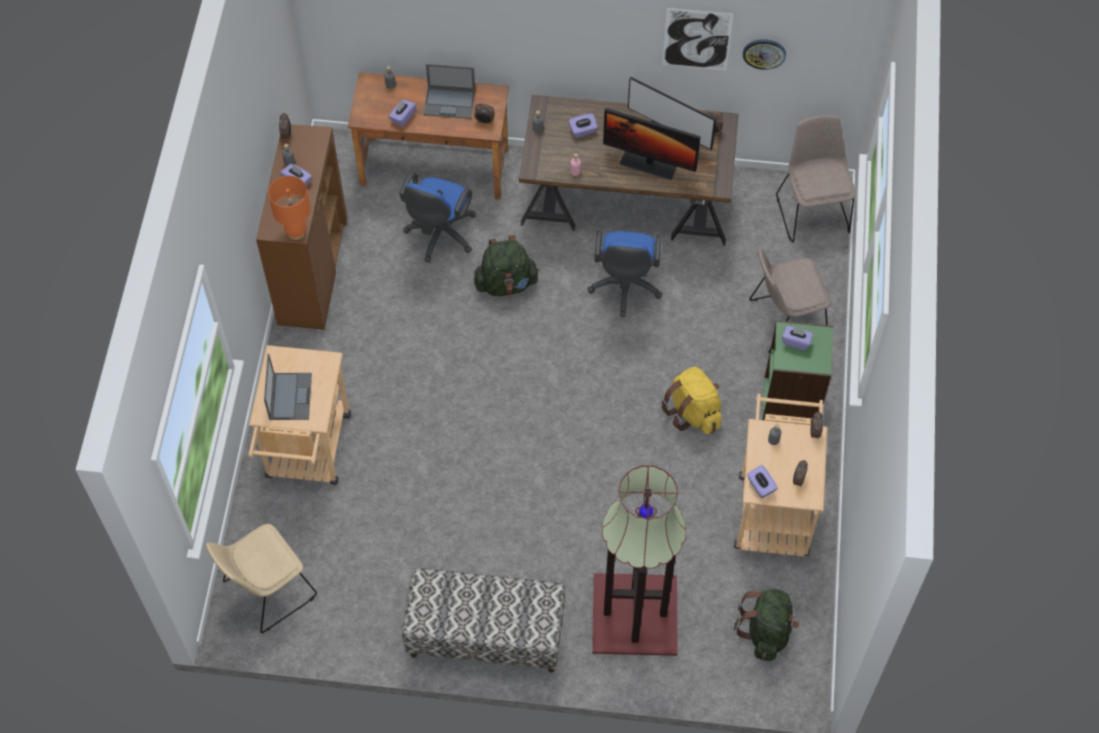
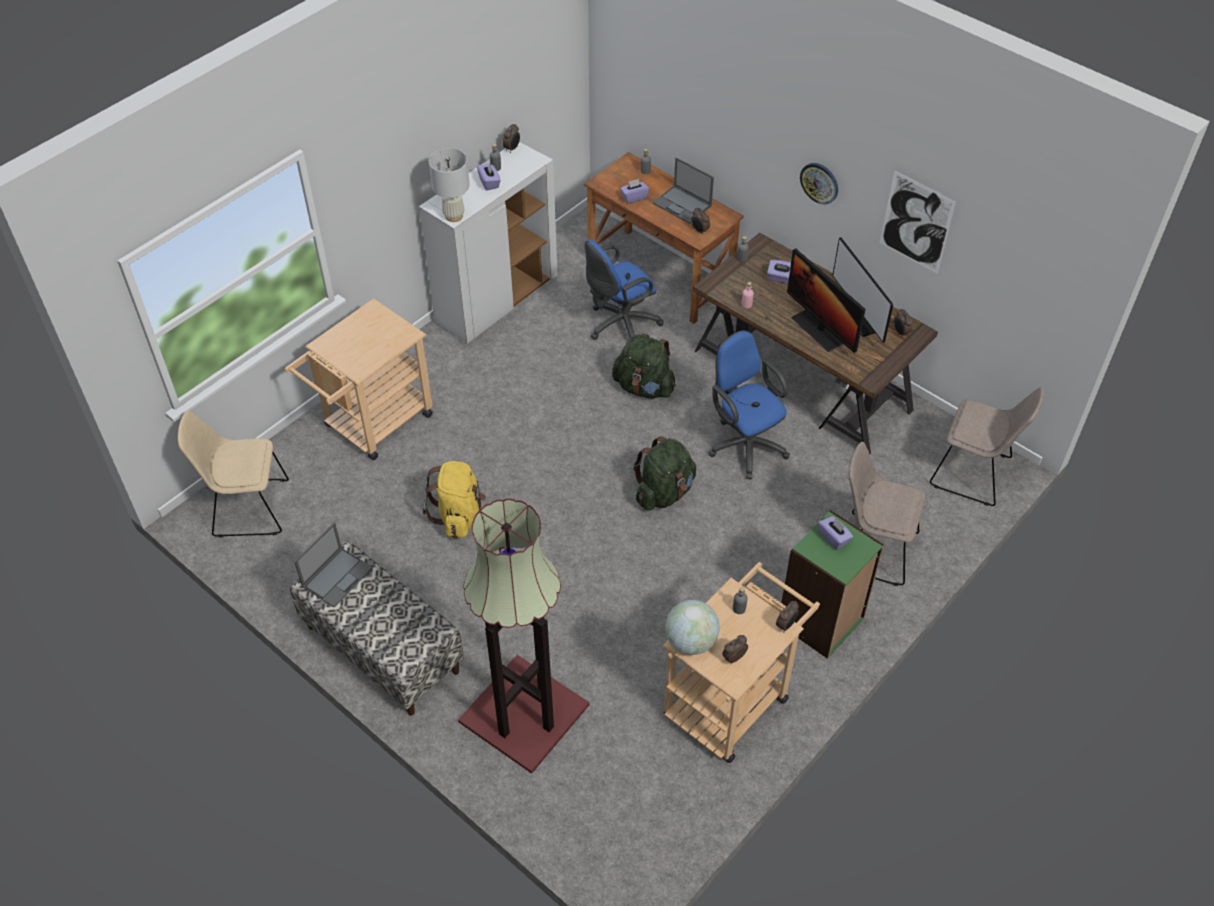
camera: 35 degrees right, 10 degrees down
(290, 396) = (355, 342): laptop -> laptop (337, 576)
(296, 232) = (454, 216): orange table lamp -> white table lamp
(312, 271) = (497, 300): brown cabinet -> white cabinet
(624, 288) = (744, 444): blue office chair -> blue office chair turned 105 degrees clockwise
(693, 412) = (722, 576): yellow backpack -> yellow backpack (459, 516)
(760, 486) = (691, 641): purple tissue box -> globe
(764, 53) = (977, 265): wall clock -> wall clock (819, 182)
(766, 631) = (633, 806): green backpack -> green backpack (664, 492)
(812, 211) = (974, 473): beige chair -> beige chair turned 90 degrees clockwise

